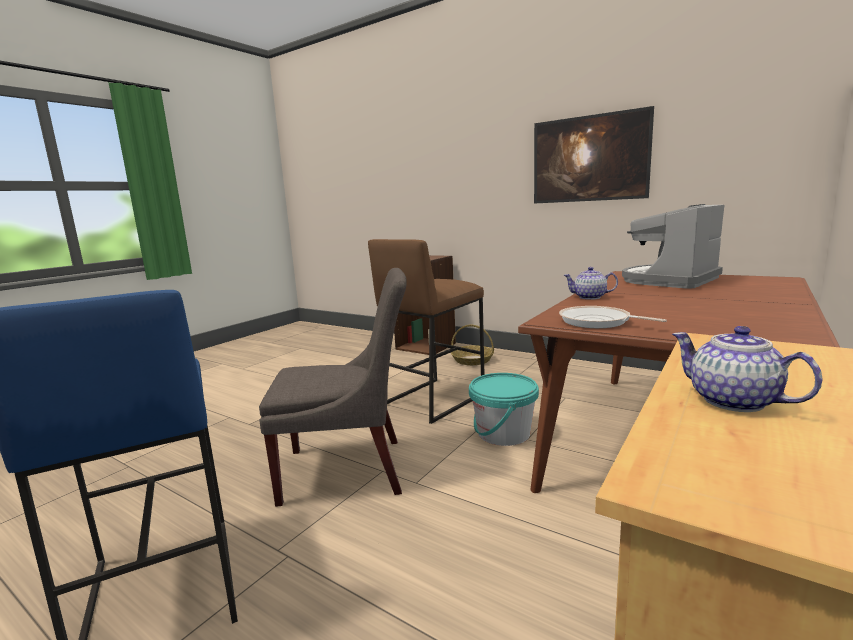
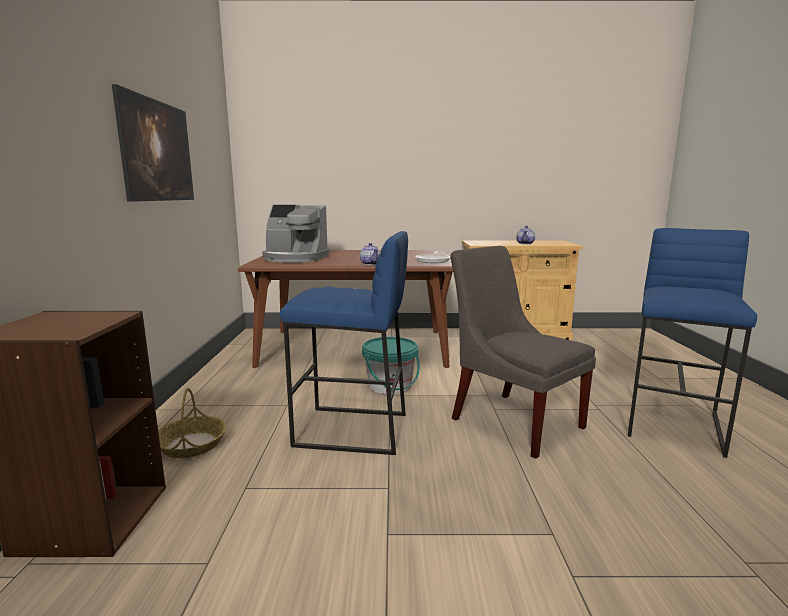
camera: 125 degrees left, 0 degrees up
(432, 399) = (351, 430): brown stool -> blue stool

